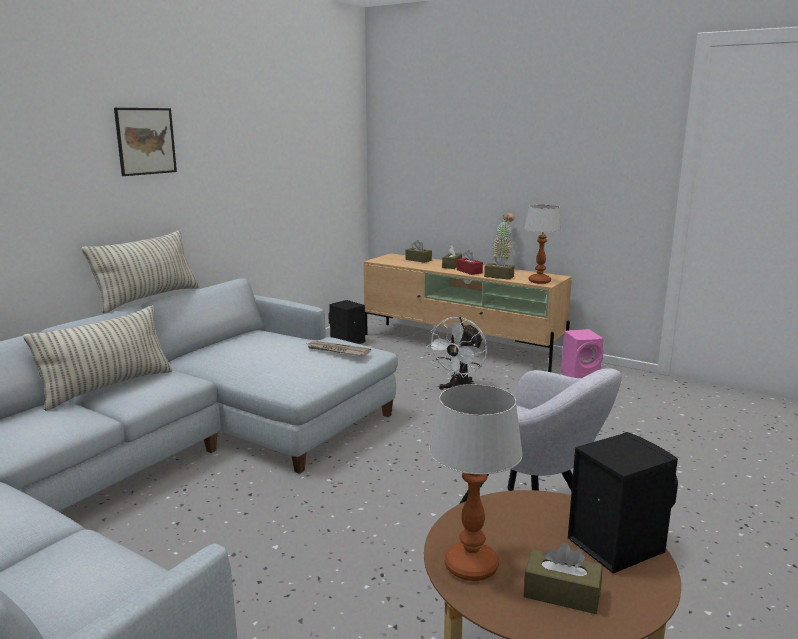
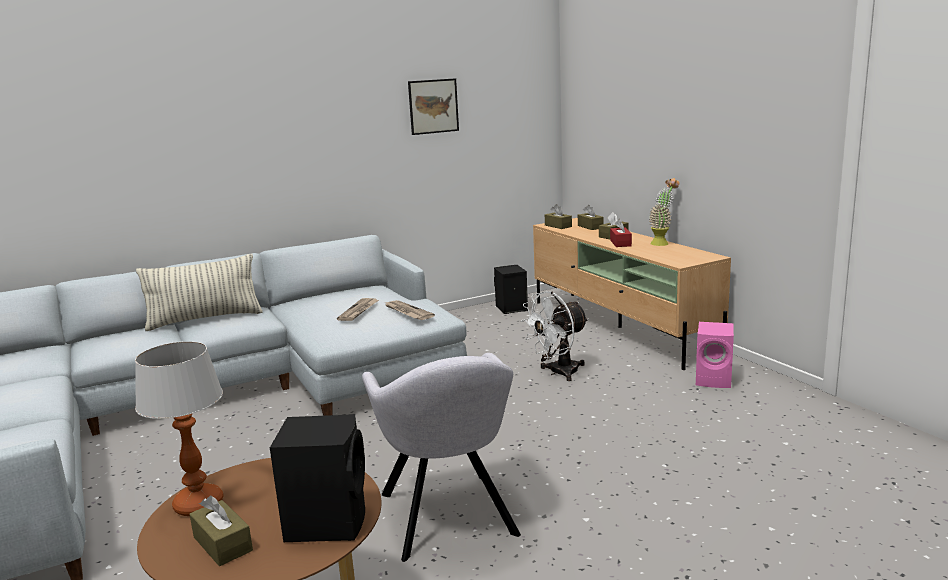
camera: 30 degrees right, 0 degrees up
(145, 141) = (279, 108): picture -> picture (433, 106)
(148, 298) = (273, 247): pillow -> none
(287, 355) = (359, 311): none -> newspaper
(499, 276) = (642, 251): brown tissue box -> brown tissue box (558, 226)
(539, 281) = (678, 260): table lamp -> none

